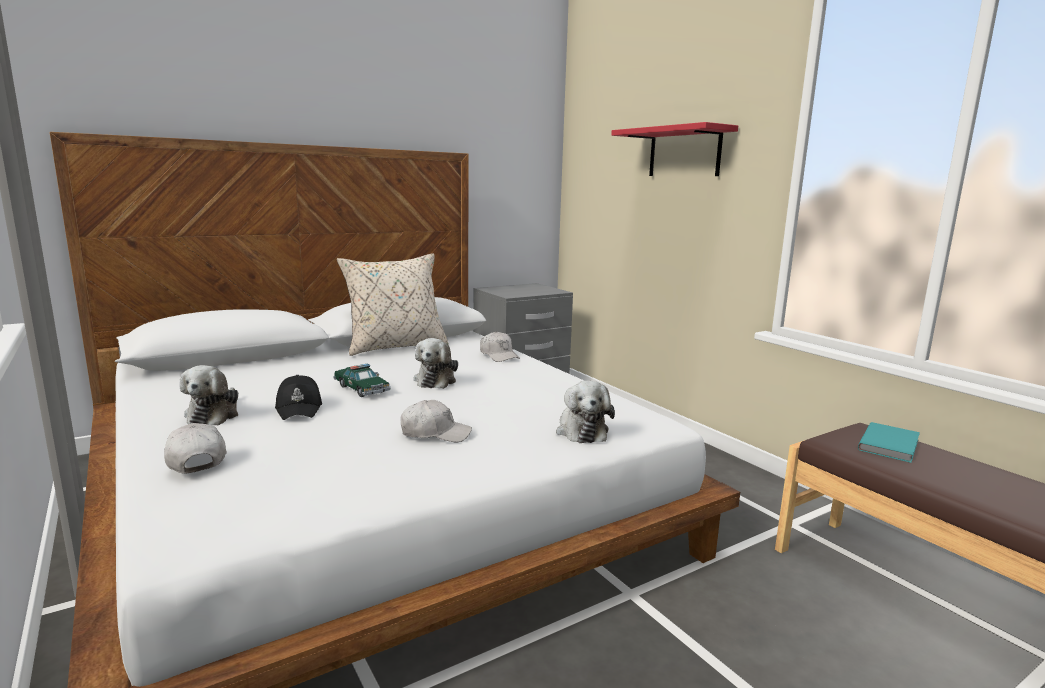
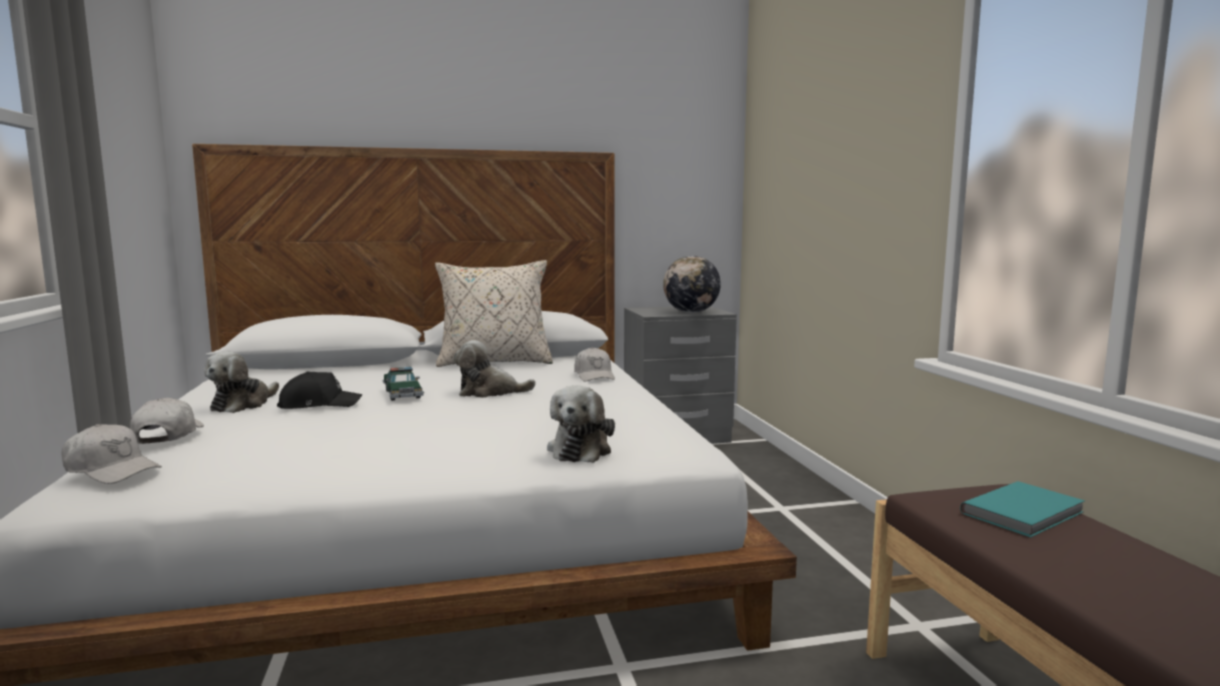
camera: 20 degrees right, 5 degrees down
(300, 408) = (319, 404): black cap -> black cap turned 105 degrees counterclockwise
(435, 433) = (418, 437): white cap -> white cap (111, 470)
(436, 380) = (489, 392): plush toy -> plush toy turned 60 degrees clockwise
(536, 292) = (691, 312): none -> globe
(684, 152) = (849, 131): red shelf -> none

